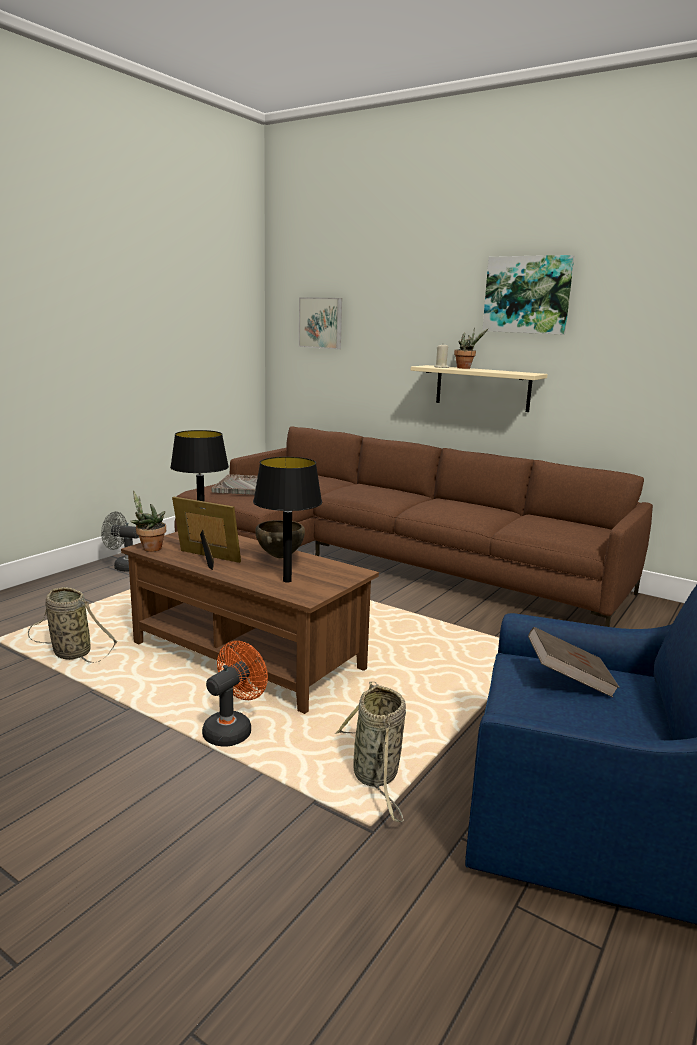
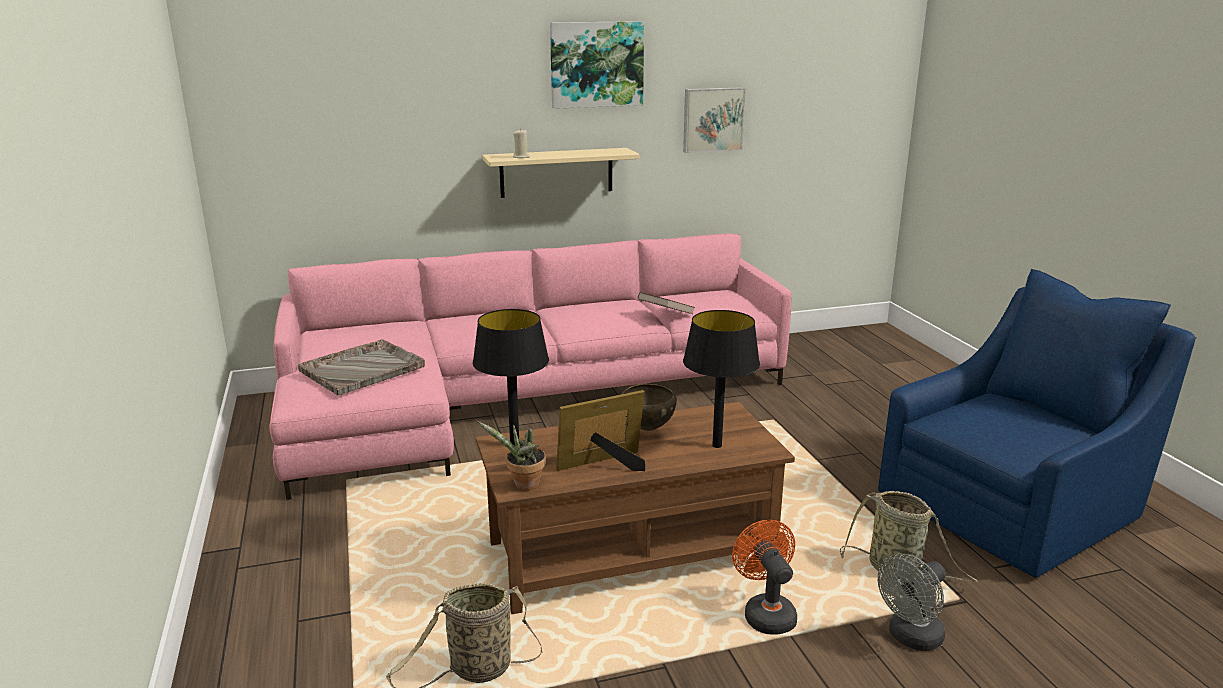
camera: 50 degrees left, 5 degrees up
(124, 566) = (261, 554): grey fan -> grey fan (911, 638)
(321, 323) = (305, 114): picture -> picture (712, 119)
(387, 562) = (518, 399): brown sofa -> pink sofa
(465, 368) = (542, 153): potted plant -> none
(568, 679) = (985, 418): brown book -> brown book (665, 315)

